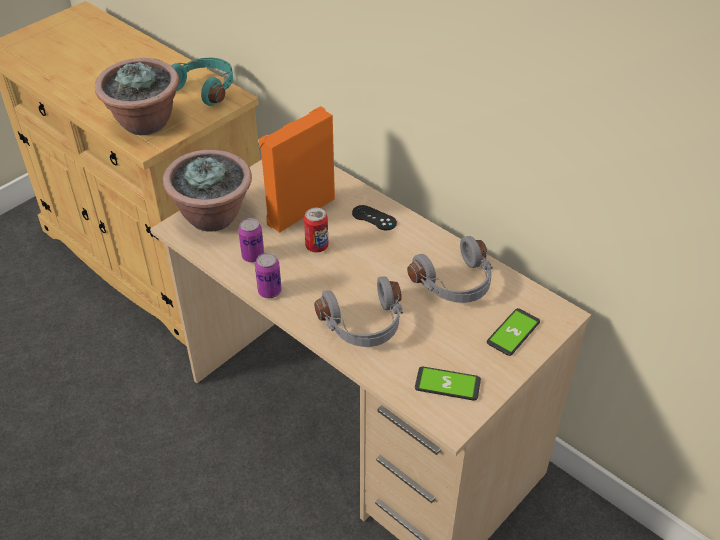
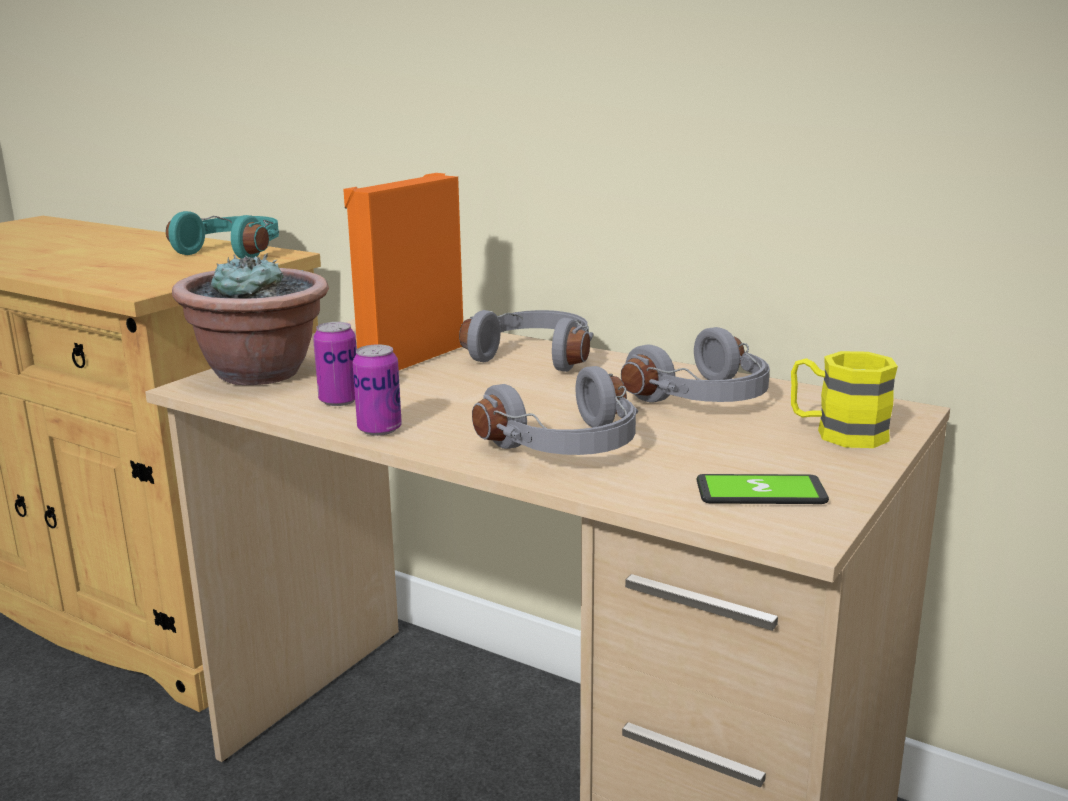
camera: 10 degrees left, 25 degrees down
(145, 123) = (138, 276): potted plant -> none
(317, 246) = (450, 385): can -> none
(374, 218) = (536, 356): black game controller -> grey headphones
(513, 332) = (837, 432): phone -> yellow mug

